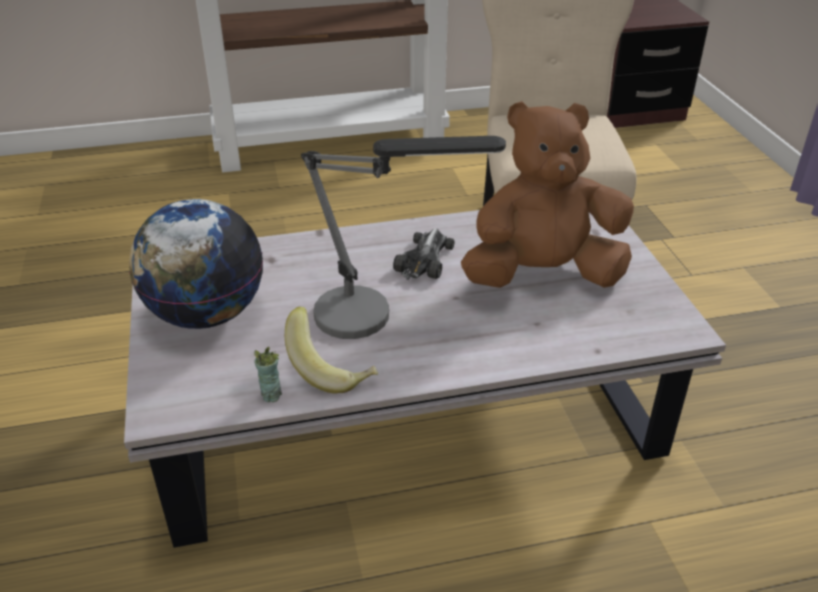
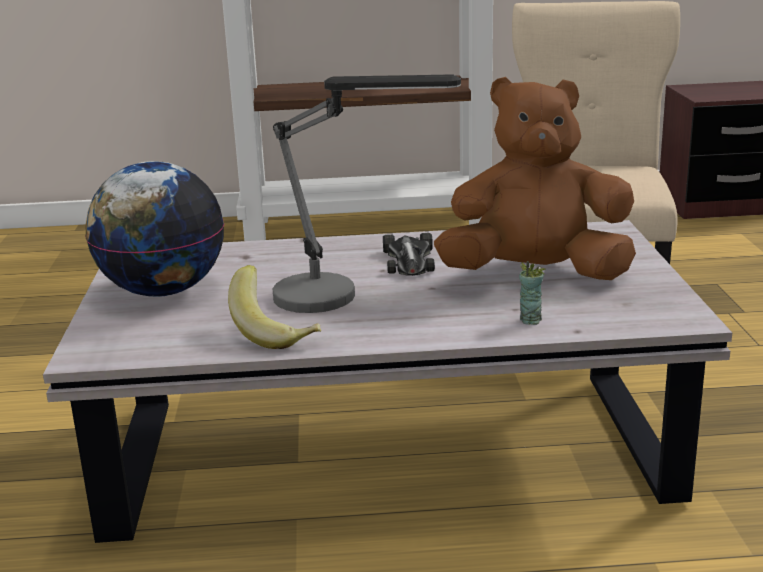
camera: 10 degrees right, 15 degrees down
(271, 395) = (205, 348): cup -> cup (530, 320)
(425, 260) = (409, 260): toy car -> toy car turned 150 degrees clockwise

